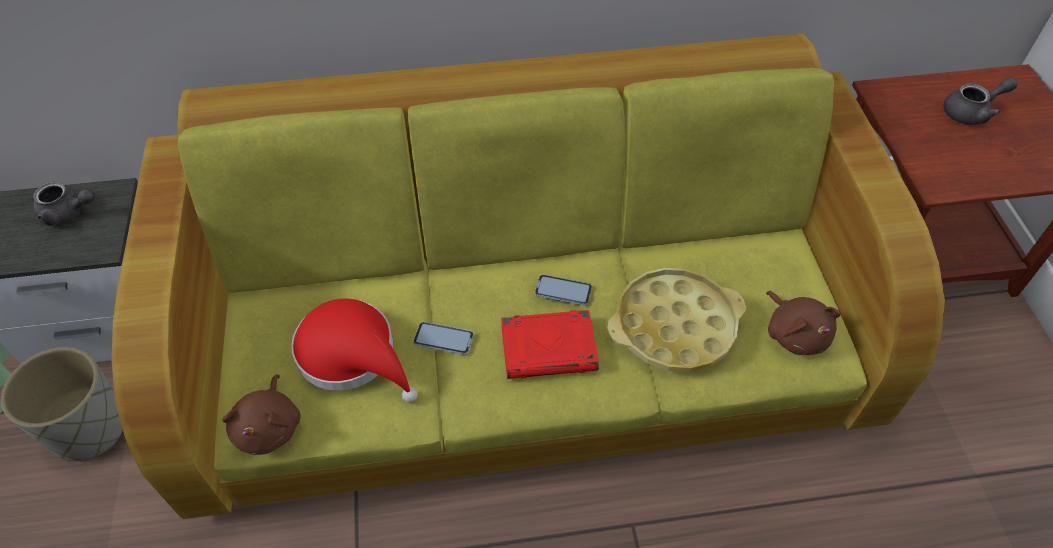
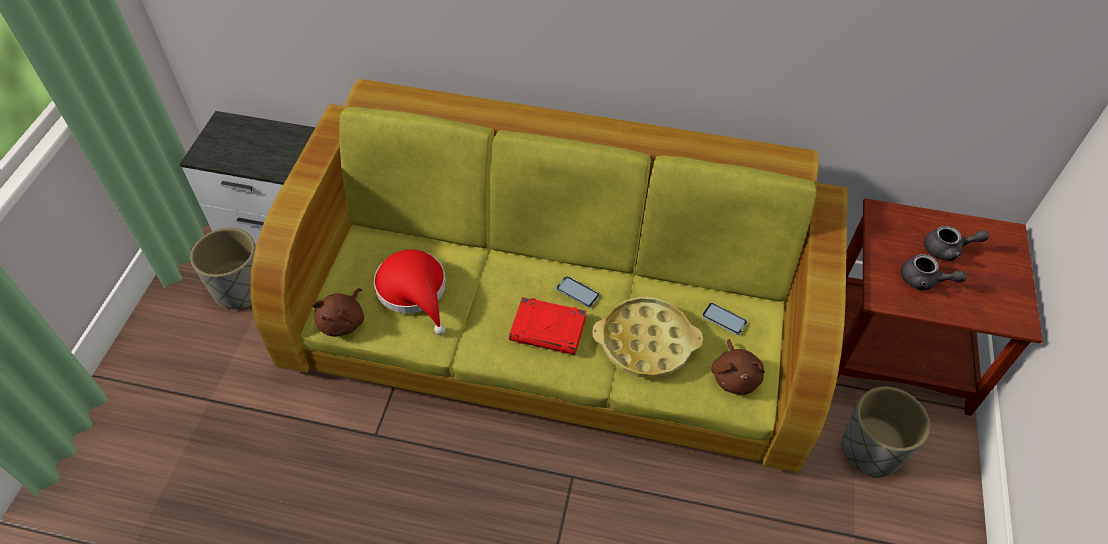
camera: 20 degrees right, 0 degrees up
(68, 213) = (268, 140): grey teapot -> grey teapot (924, 281)
(443, 339) = (479, 300): phone -> phone (724, 319)
(942, 369) = (871, 450): none -> grey planter

